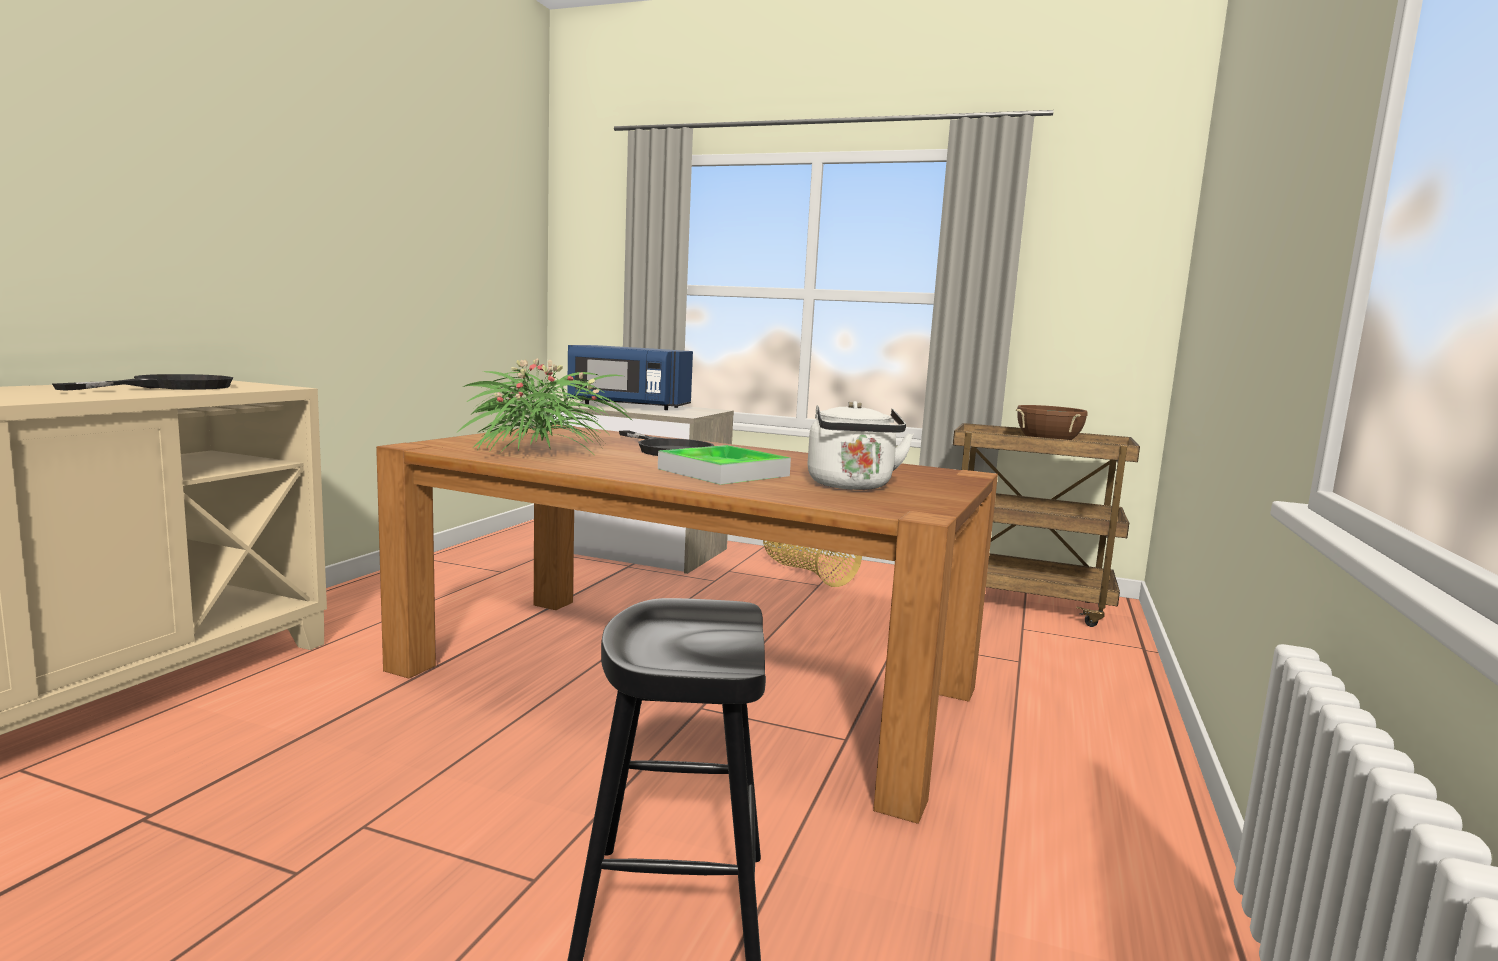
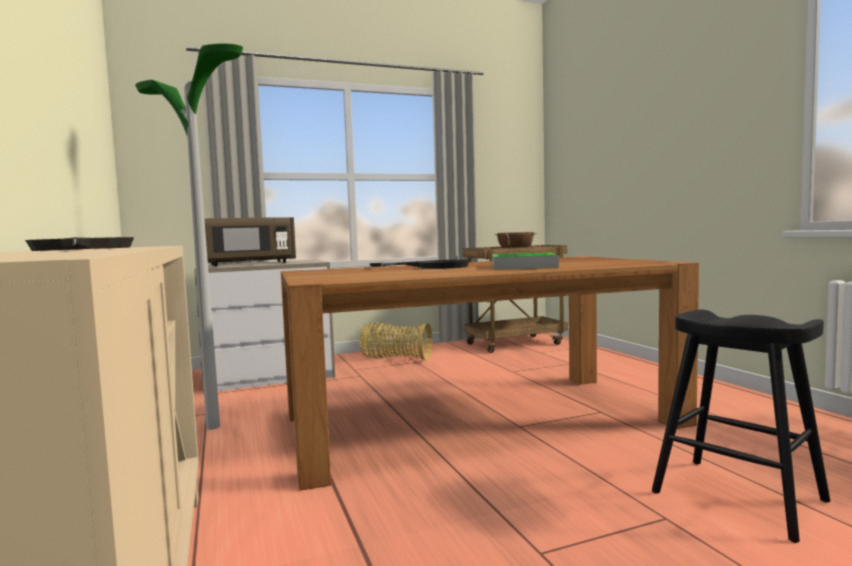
camera: 40 degrees left, 5 degrees down
(476, 586) = (213, 427): none -> floor lamp
(539, 451) = (389, 274): potted plant -> none
(627, 406) = (247, 264): blue microwave -> brown microwave
(851, 486) = (591, 262): white kettle -> none

